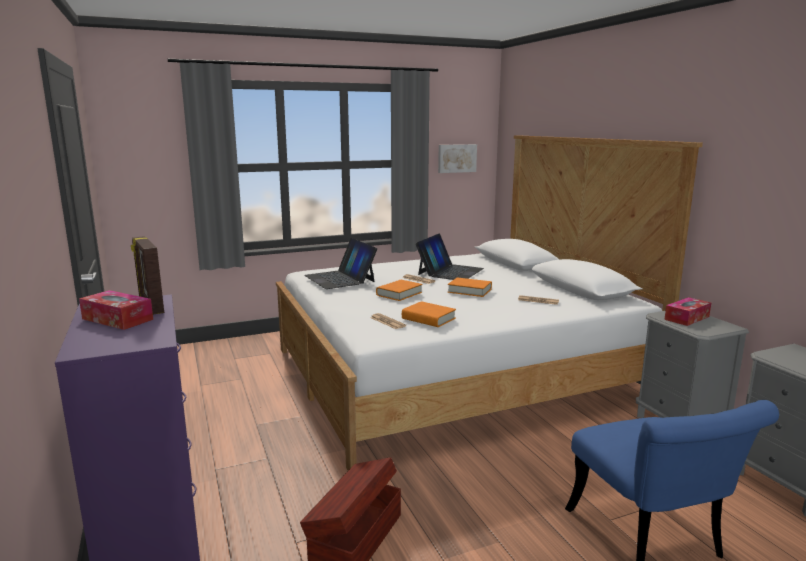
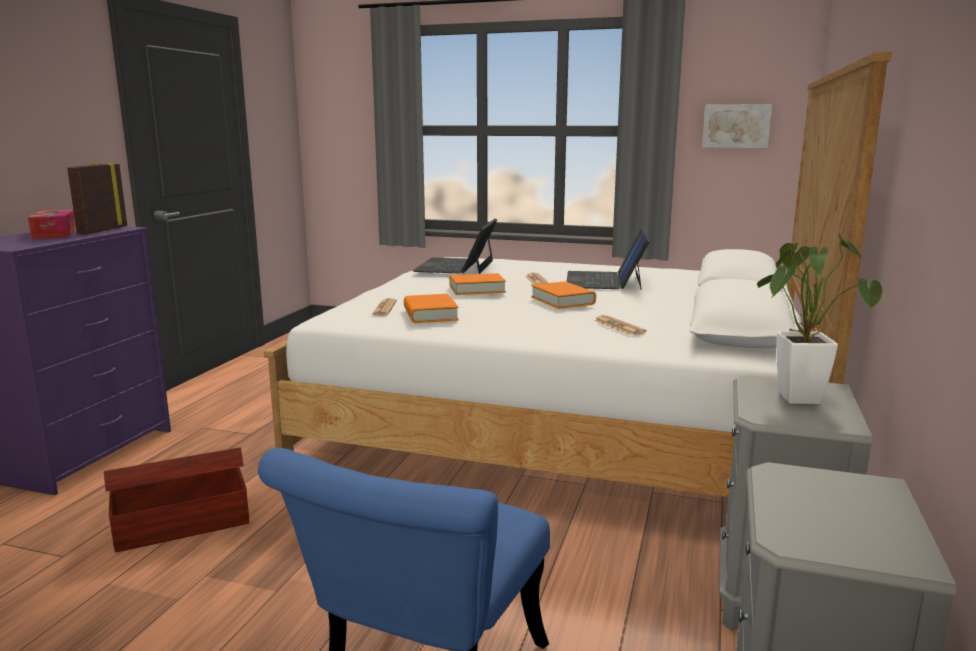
camera: 40 degrees right, 0 degrees up
(450, 271) = (605, 280): laptop -> laptop turned 120 degrees clockwise
(687, 318) = (796, 395): tissue box -> potted plant

